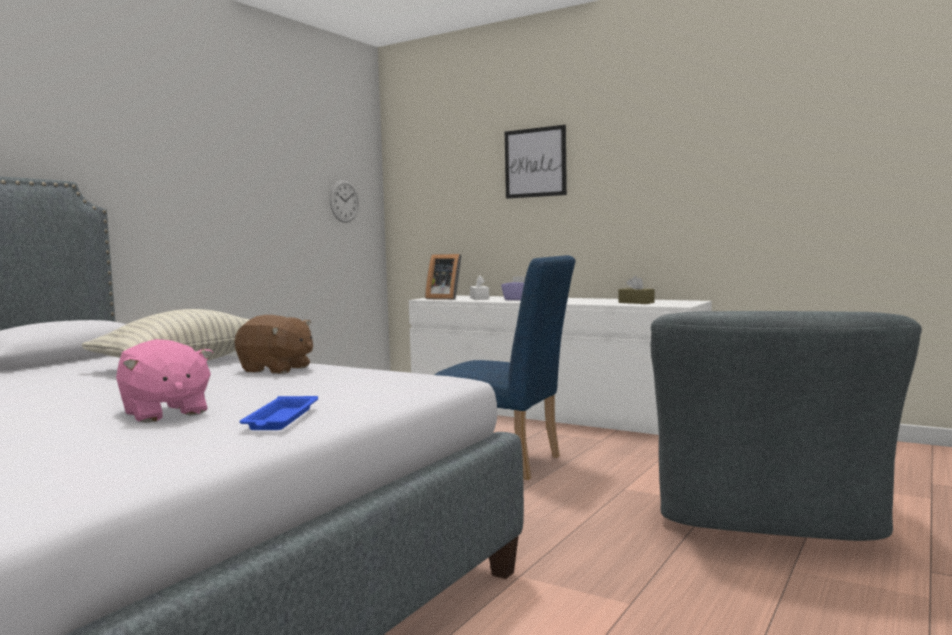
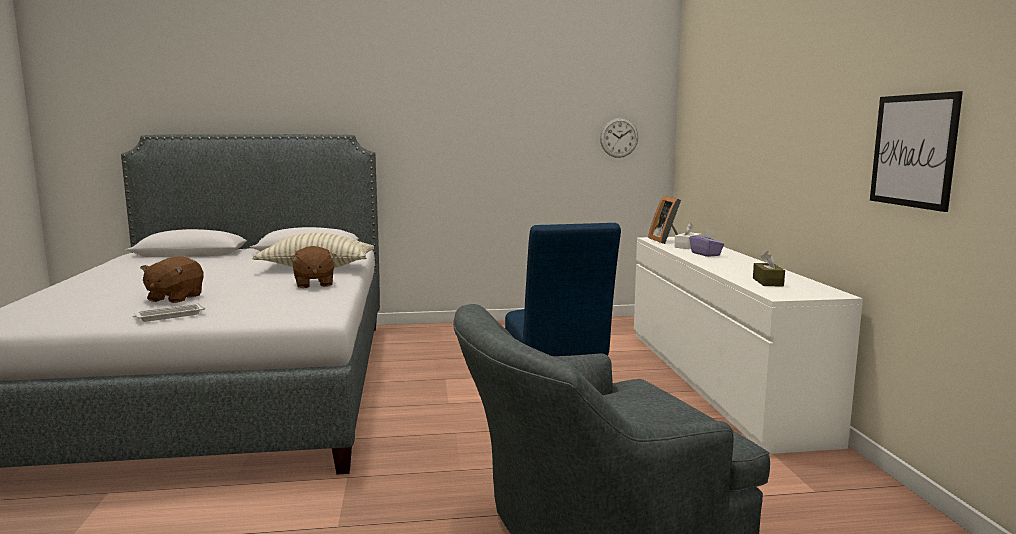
camera: 50 degrees right, 5 degrees up
(164, 413) = (174, 298): pink plush toy -> brown plush toy
(280, 419) = (168, 316): blue tray -> white tray
(535, 162) = (756, 105): picture -> picture (913, 150)

